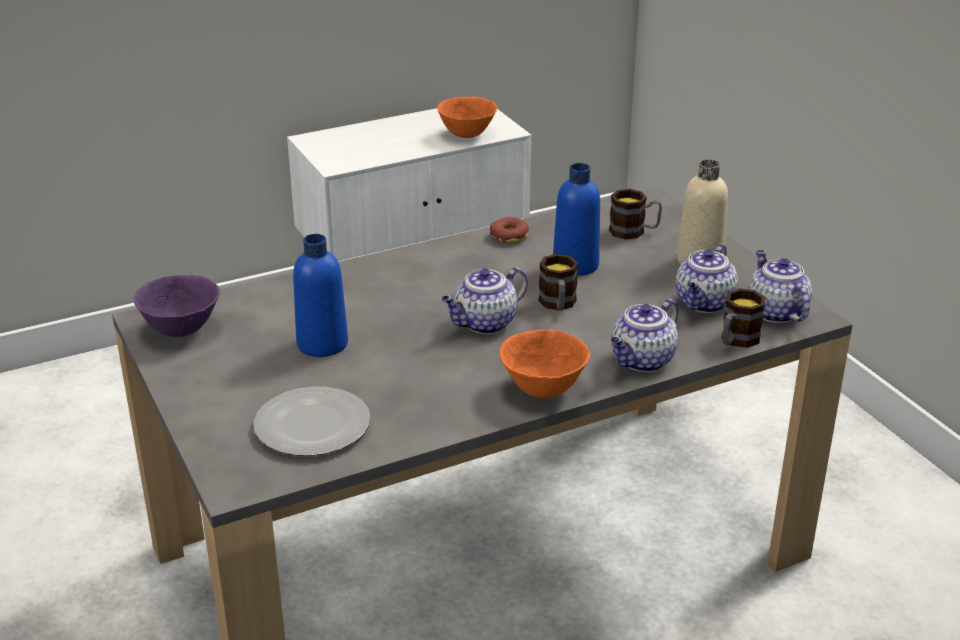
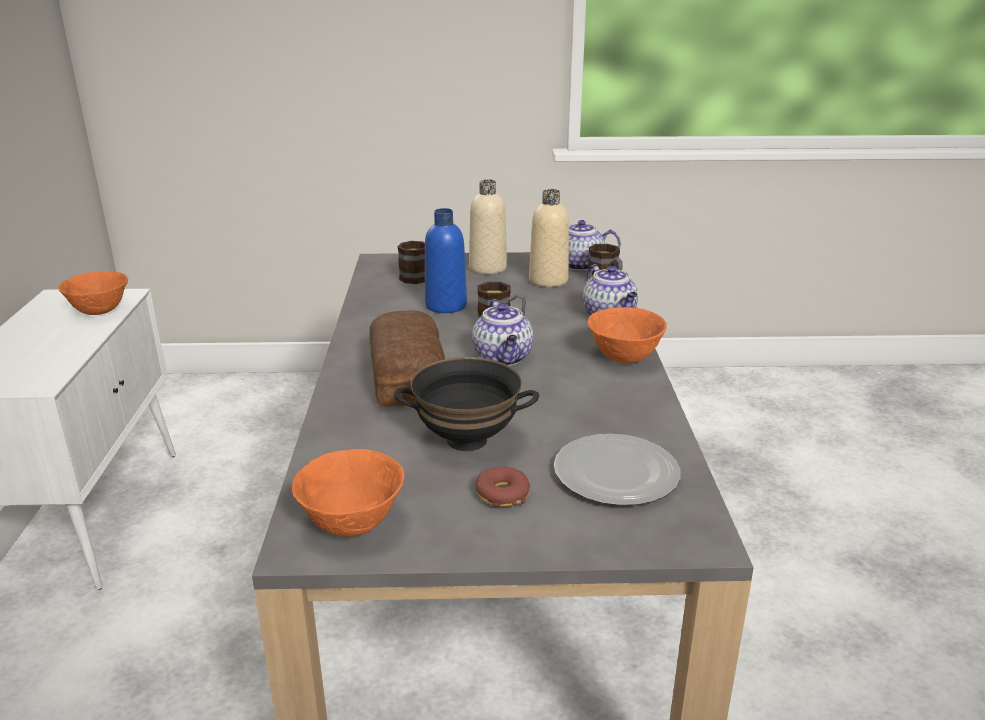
camera: 65 degrees left, 5 degrees down
(182, 330) = (353, 524): purple bowl -> orange bowl
(322, 344) = (467, 440): blue bottle -> black bowl
(412, 289) = (409, 376): none -> bread
(509, 236) = (366, 317): donut -> donut (502, 494)
(704, 303) = (548, 280): teapot -> beige bottle

